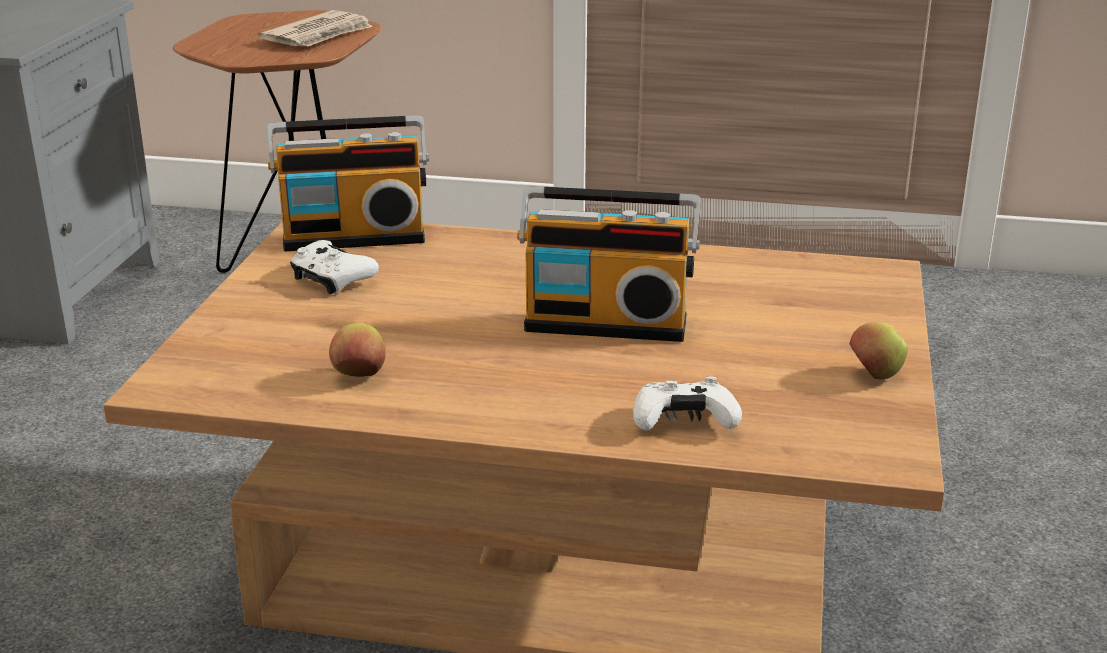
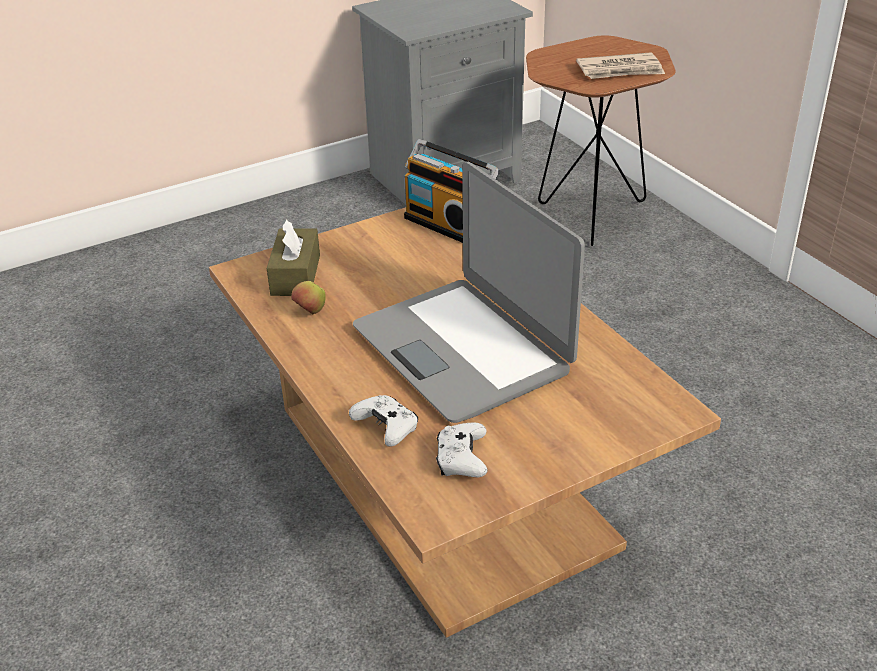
camera: 50 degrees right, 10 degrees up
(259, 355) = (295, 275): none -> brown tissue box
(332, 280) = (393, 248): white game controller -> white game controller (461, 460)
(607, 323) = (463, 349): radio -> laptop
(874, 375) = (527, 469): apple -> none

